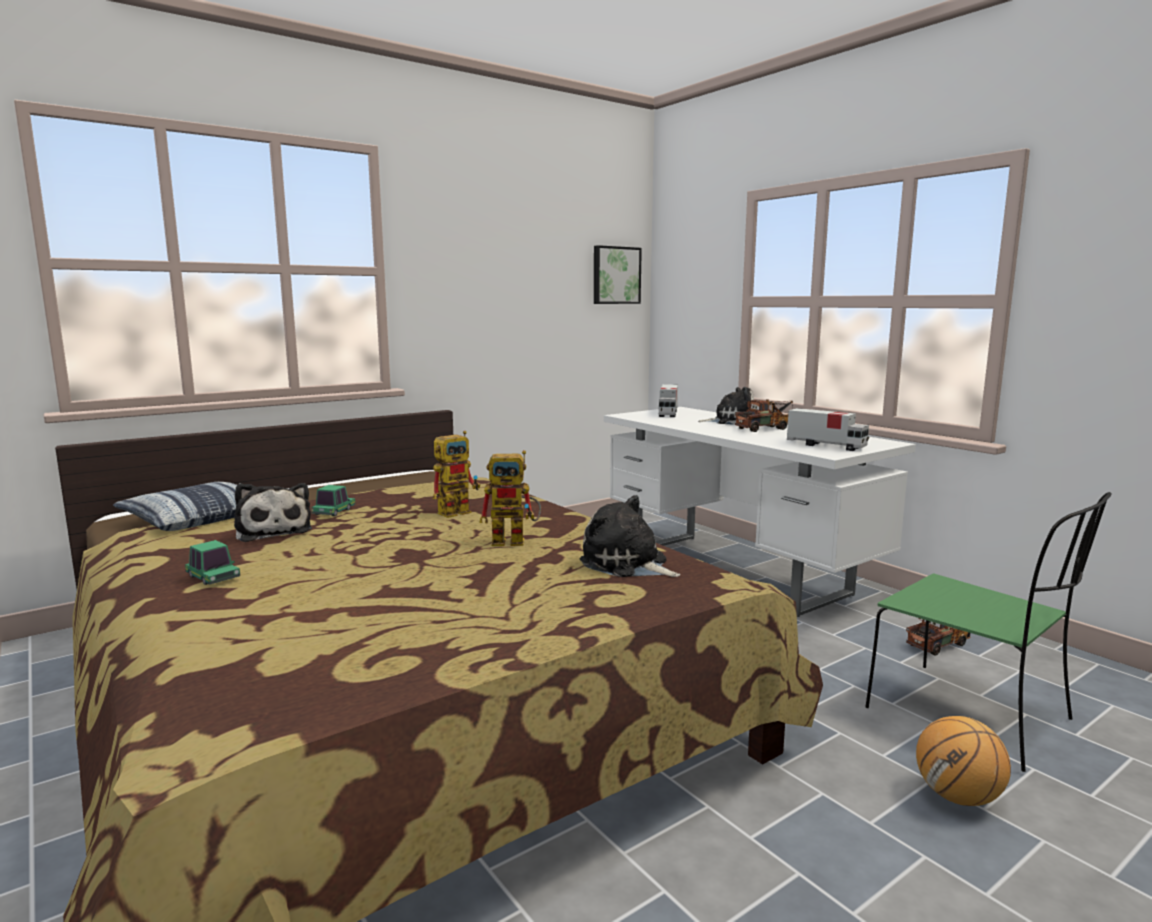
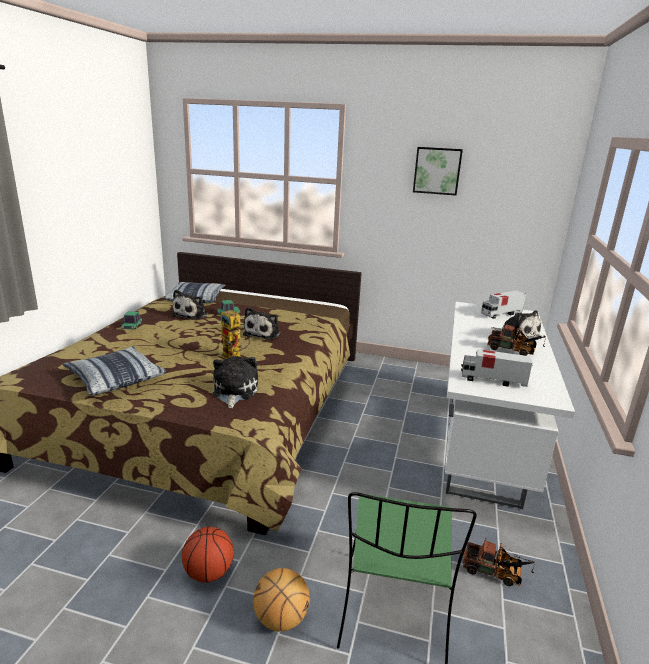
camera: 50 degrees right, 10 degrees up
(437, 629) = (115, 378): none -> pillow
(458, 511) = (263, 333): toy robot -> plush toy
(615, 275) = (532, 194): picture -> picture (437, 171)
(826, 446) = (492, 380): toy truck -> toy truck turned 105 degrees clockwise
(833, 829) = (209, 573): none -> basketball

